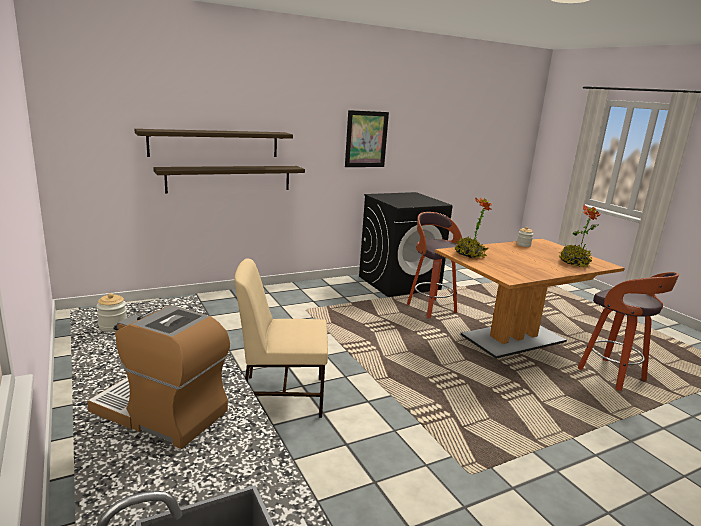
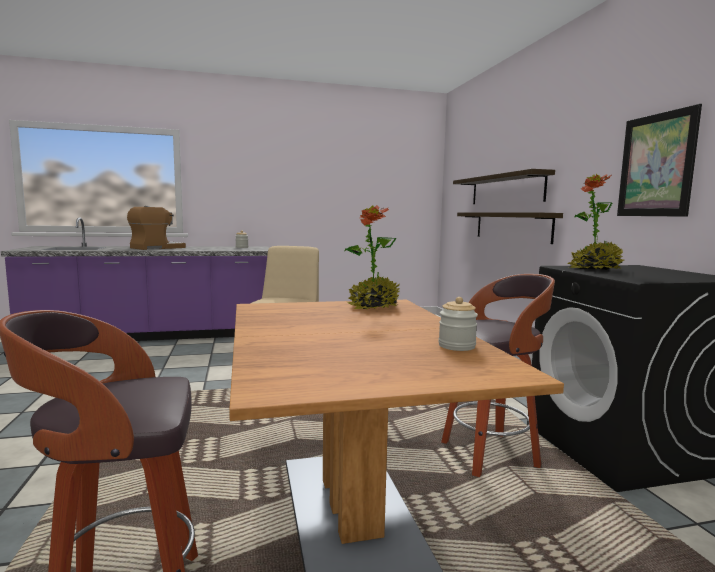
camera: 105 degrees right, 10 degrees down
(574, 263) = (302, 357): potted plant -> potted plant (594, 269)

